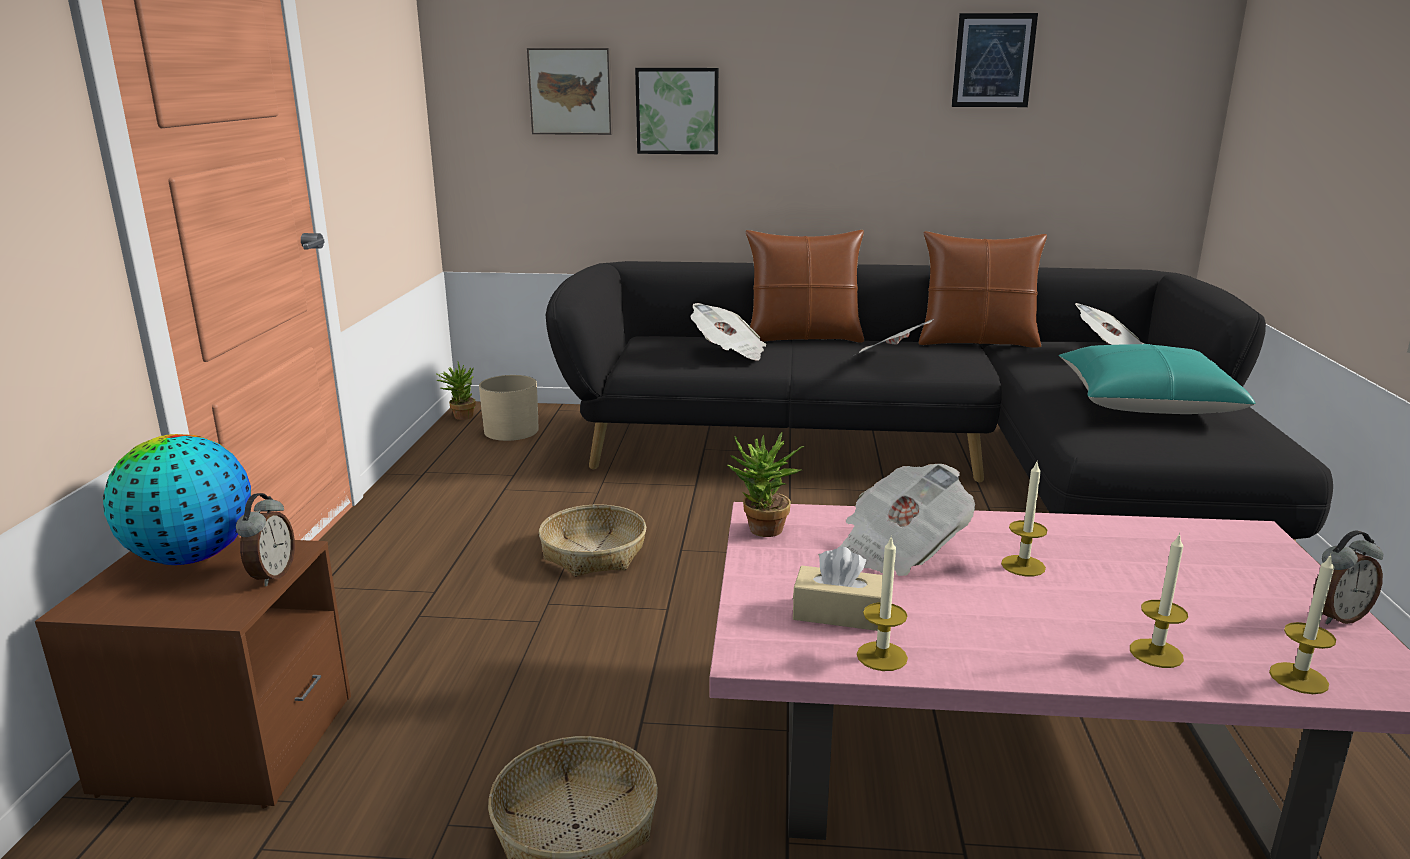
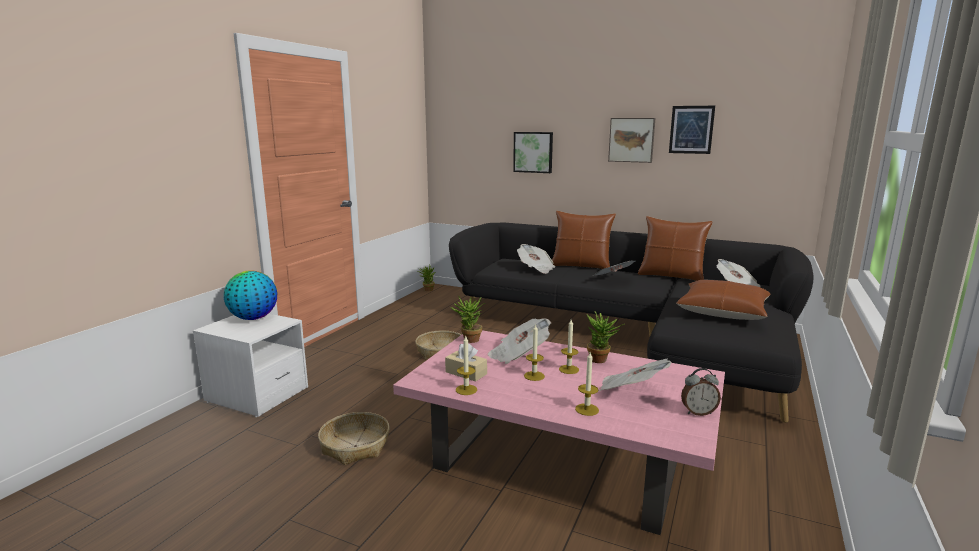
camera: 20 degrees right, 5 degrees down
(227, 745) = (257, 395): brown nightstand -> white nightstand
(271, 575) = (273, 328): alarm clock -> none
(511, 431) = (444, 298): beige planter -> none
(571, 91) = (486, 142): picture -> picture (631, 140)
(1057, 534) = (601, 360): none -> potted plant
(1145, 402) = (722, 312): turquoise pillow -> brown pillow
(1182, 594) = (631, 391): none -> newspaper
(1298, 678) = (642, 430): candle -> candle (534, 376)

